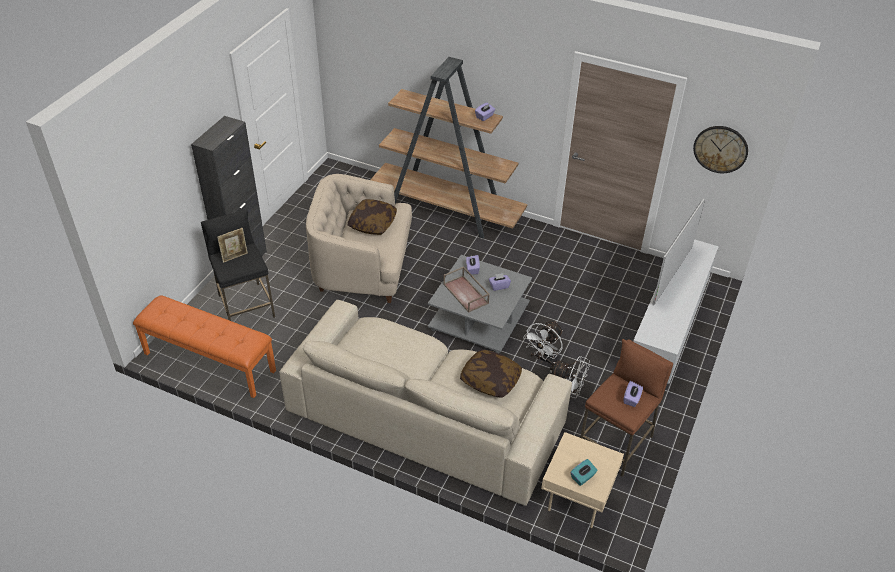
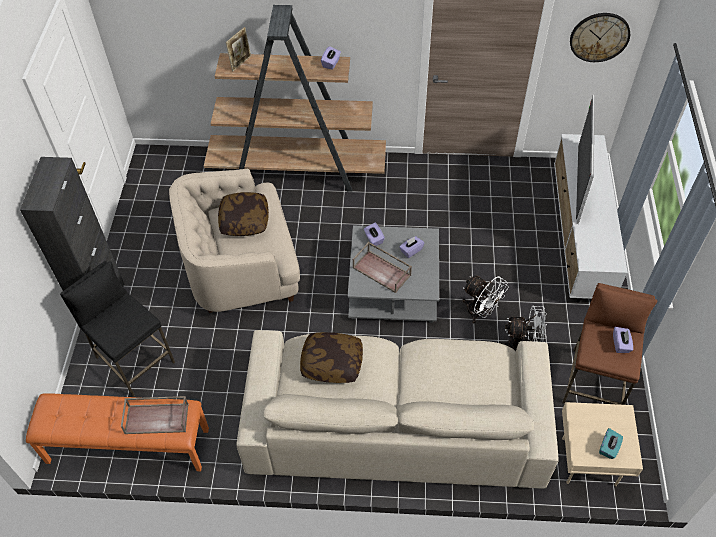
camera: 20 degrees left, 10 degrees up
(233, 336) = (157, 418): none -> brown tray
(235, 257) = (115, 319): picture frame -> picture frame (240, 63)
(490, 380) = (463, 369): pillow -> pillow (332, 363)
(543, 359) = (480, 312): white fan -> white fan turned 60 degrees counterclockwise

